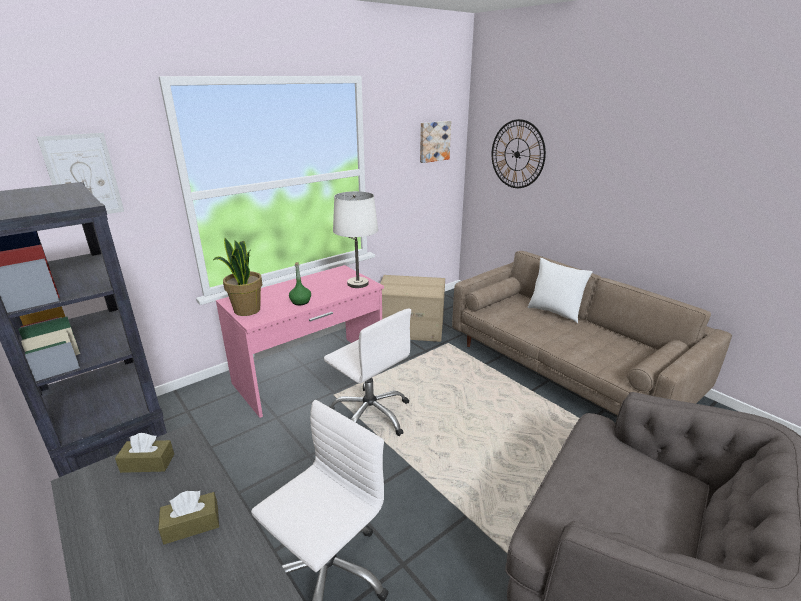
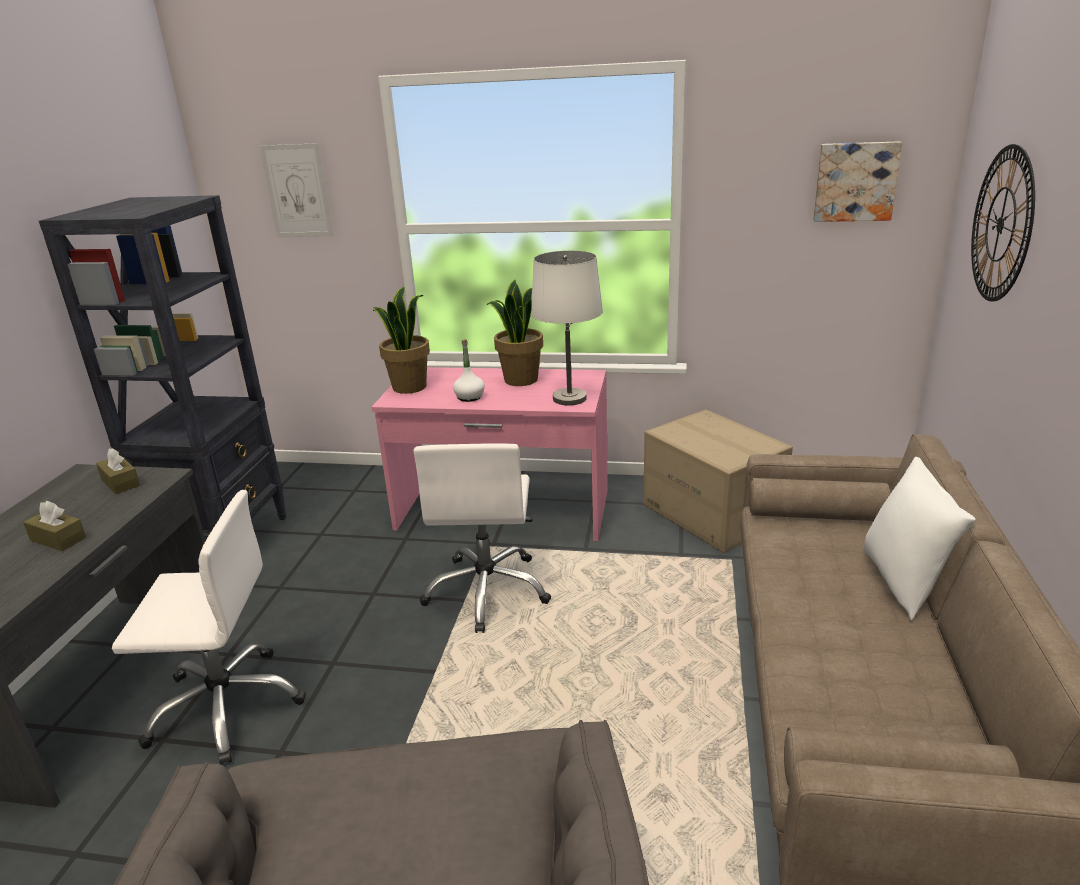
camera: 50 degrees right, 0 degrees up
(300, 302) = (469, 397): green bottle -> white bottle
(309, 283) = (520, 380): none -> potted plant

